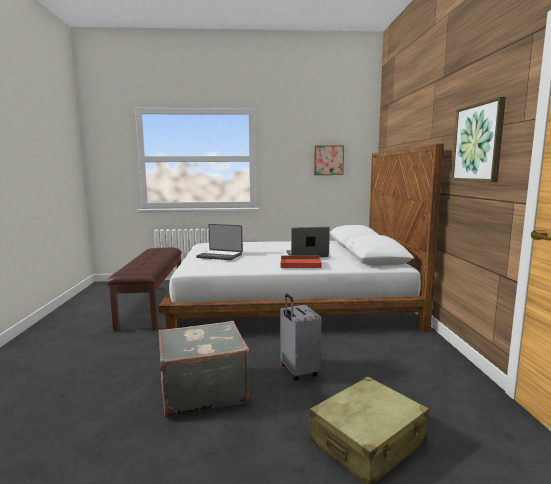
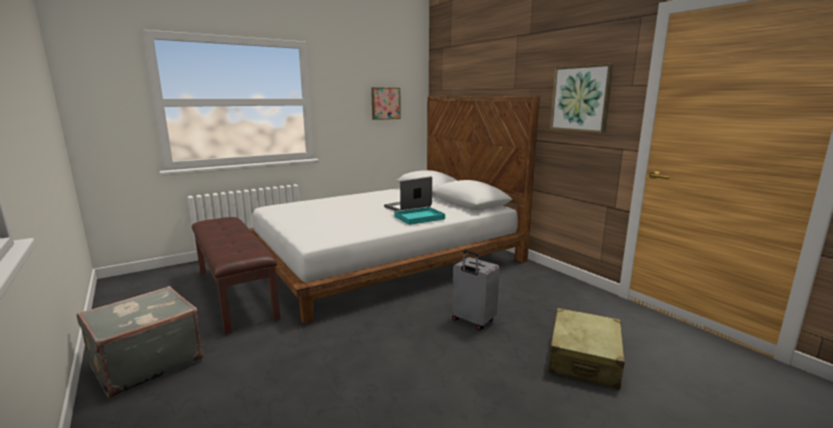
camera: 30 degrees left, 5 degrees up
(202, 390) = (413, 364): grey suitcase -> grey suitcase (146, 363)
(220, 256) = (321, 220): laptop -> none
(299, 264) = (418, 218): red tray -> turquoise tray

